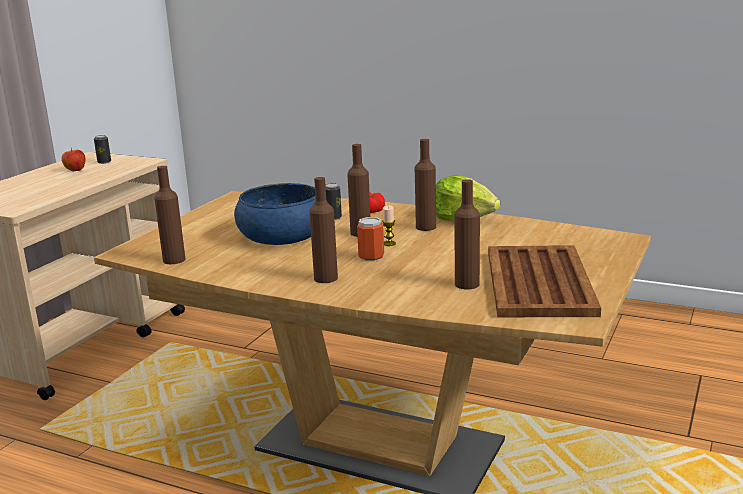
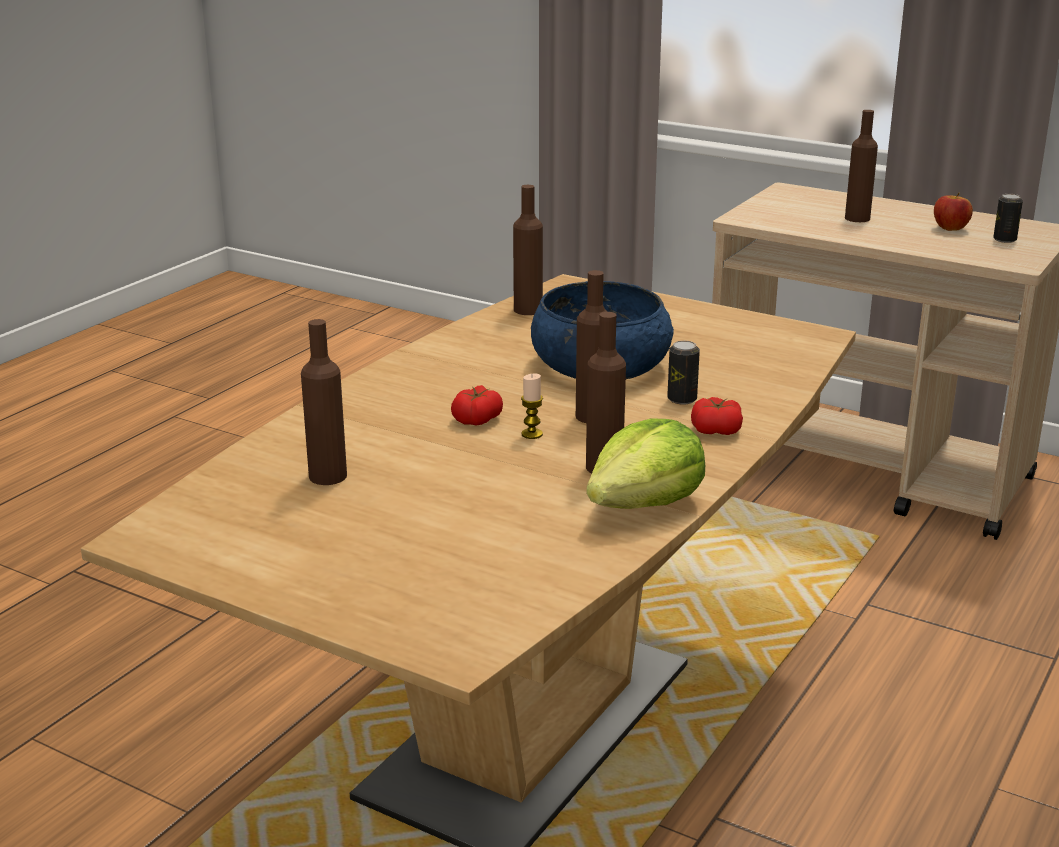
camera: 95 degrees right, 5 degrees up
(326, 278) = (410, 389): brown bottle -> brown bottle (857, 218)
(371, 257) = (477, 419): can -> tomato
(538, 283) = (295, 529): brown tray -> none

